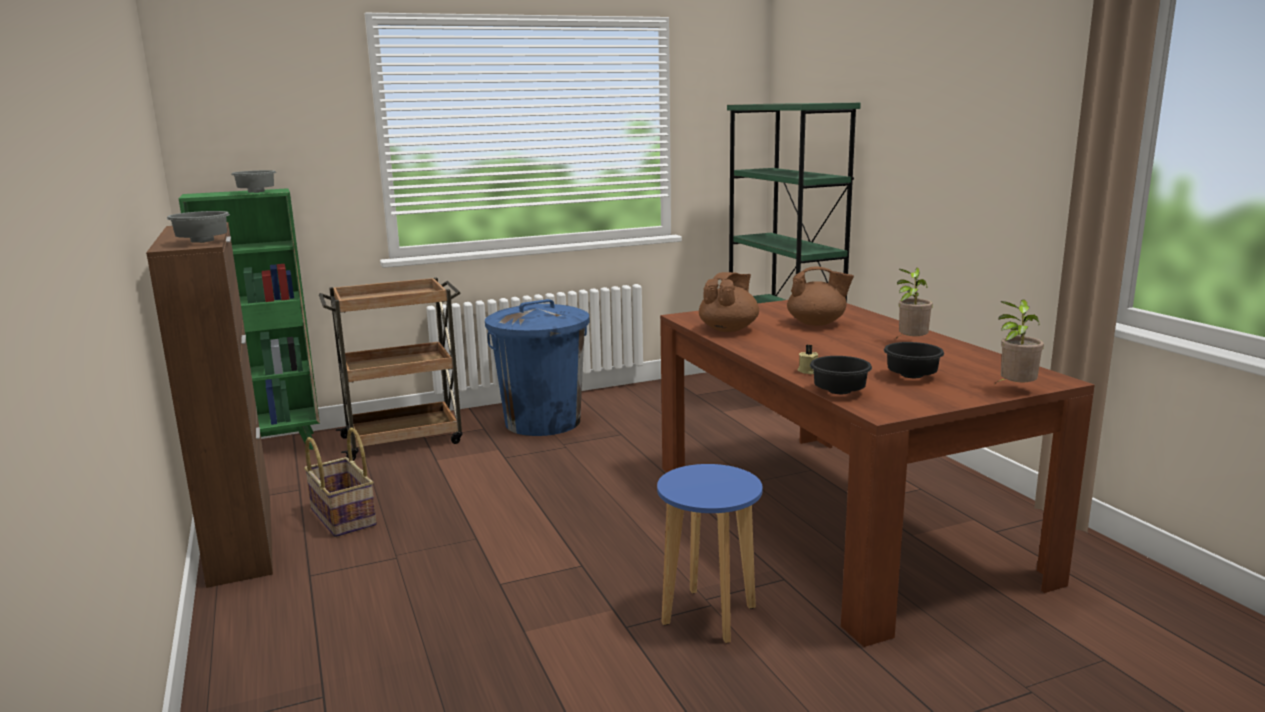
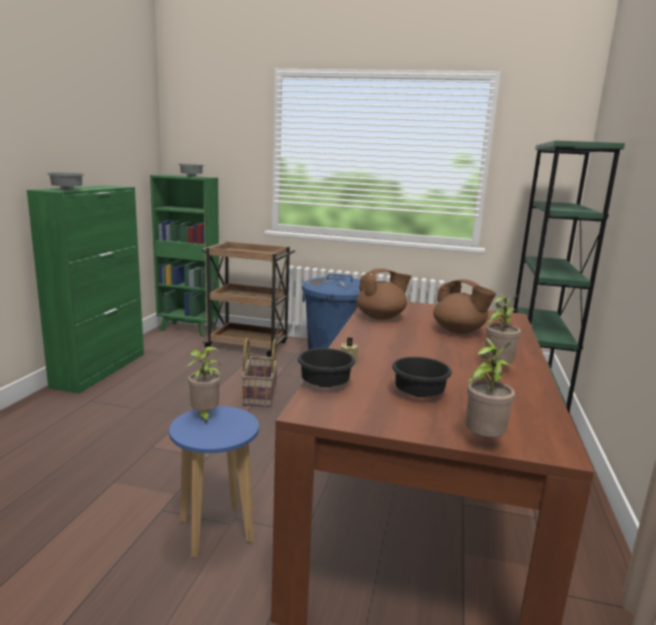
camera: 35 degrees right, 0 degrees up
(241, 537) = (100, 369): brown cabinet -> green cabinet
(341, 517) = (152, 376): basket -> basket (259, 394)
(682, 481) = (204, 416): none -> potted plant

